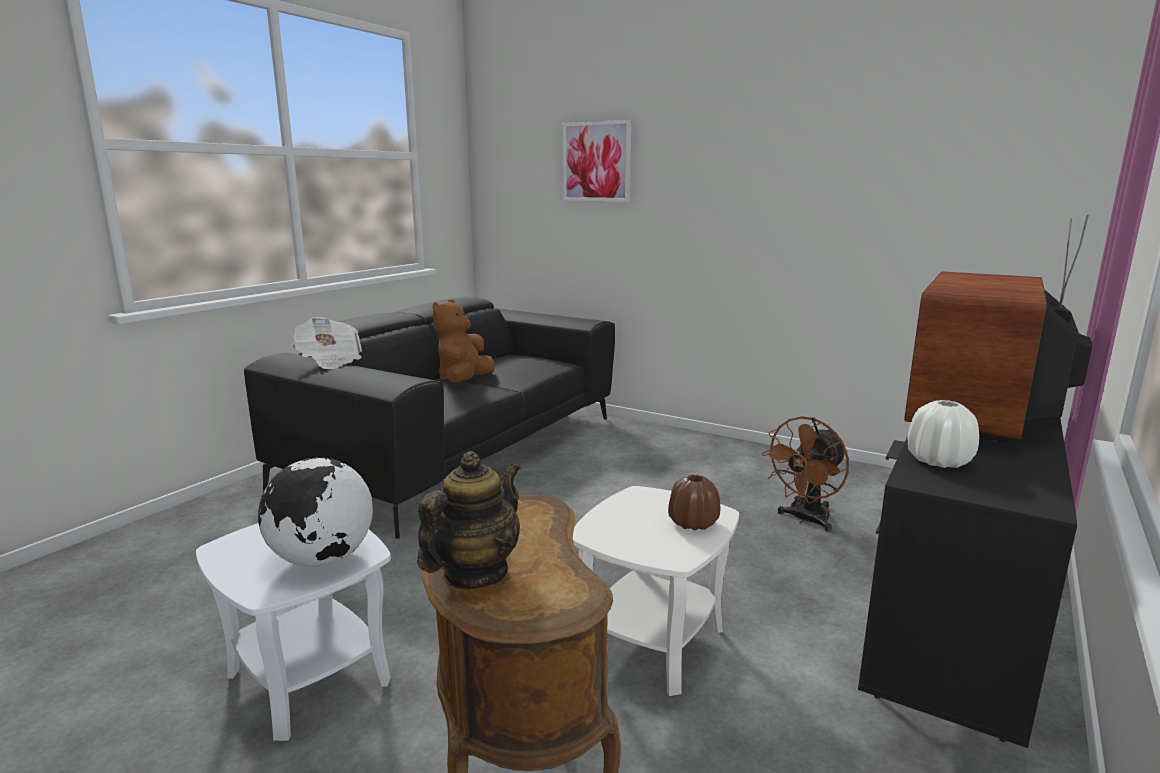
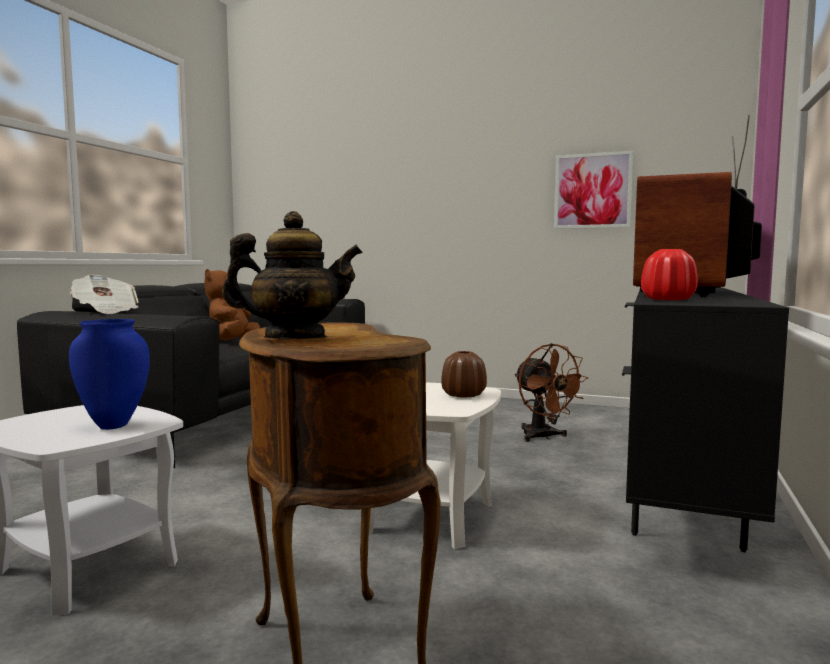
camera: 10 degrees left, 10 degrees down
(322, 560) = (112, 426): globe -> blue vase
(474, 574) = (295, 338): teapot -> teapot turned 60 degrees clockwise
(596, 162) = (345, 169): picture -> picture (592, 191)
(805, 520) = (543, 437): brown fan -> brown fan turned 60 degrees counterclockwise
(938, 461) = (667, 299): white vase -> red vase

